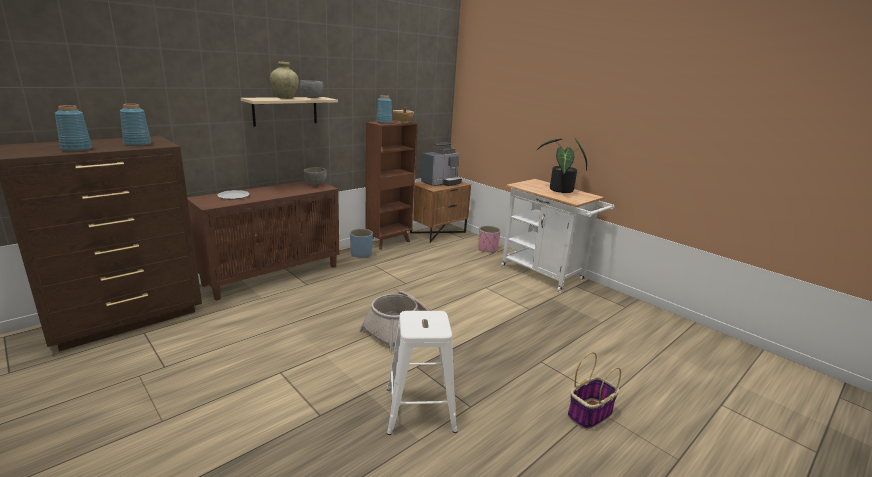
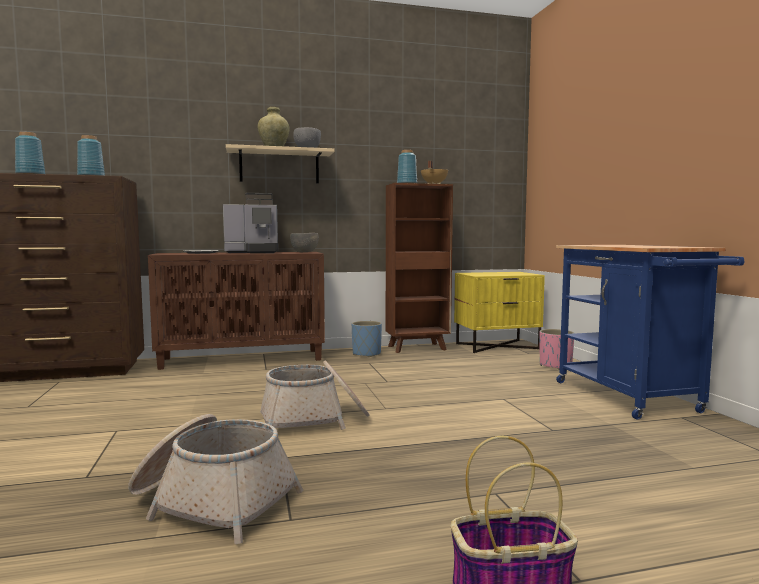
camera: 30 degrees right, 15 degrees down
(419, 408) = (213, 501): white stool -> basket
(437, 232) = (497, 346): brown nightstand -> yellow nightstand
(441, 183) = (501, 273): coffee machine -> coffee machine (253, 252)
(546, 275) = (632, 399): white cart -> blue cart
(559, 190) = (642, 245): potted plant -> none

